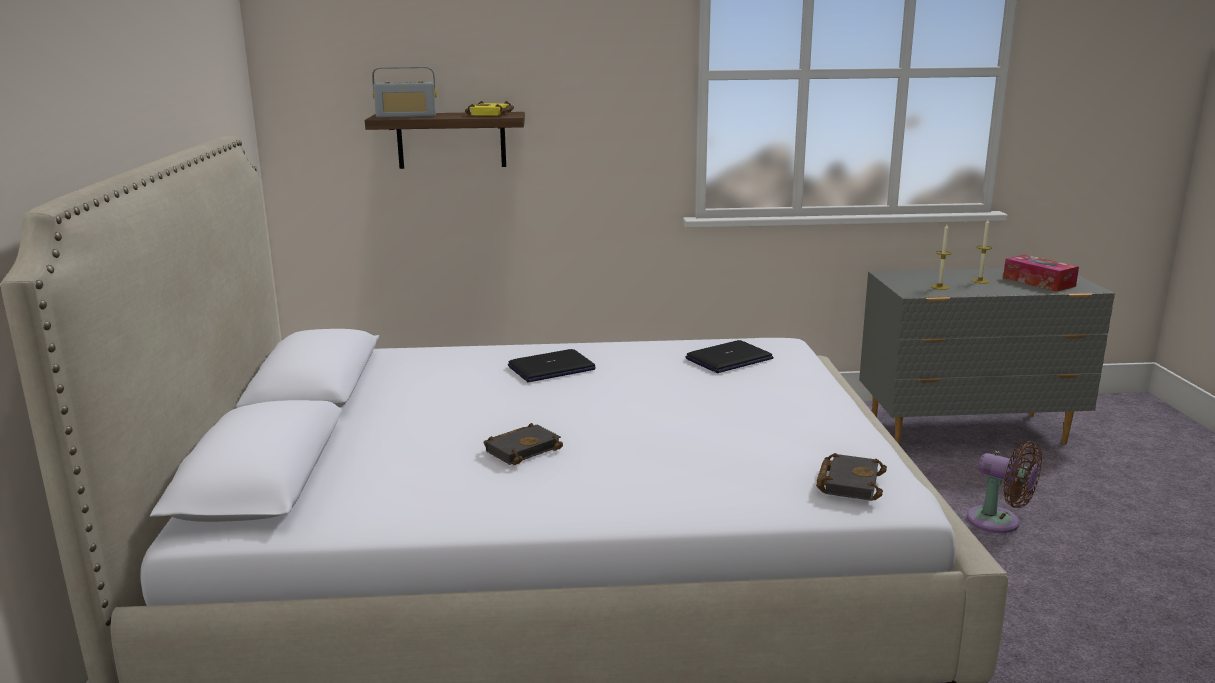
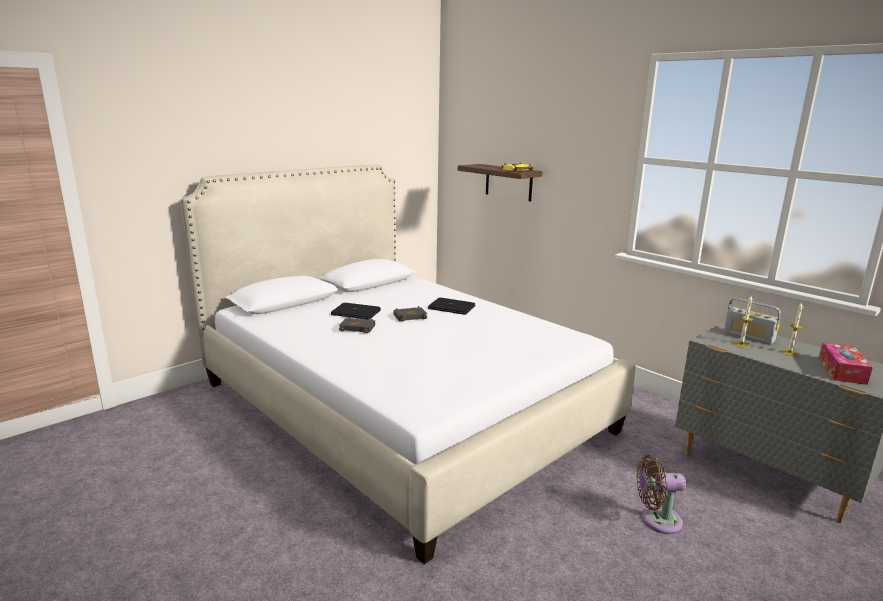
camera: 50 degrees right, 0 degrees up
(406, 116) = (480, 166): radio -> radio (748, 337)
(729, 359) = (534, 334): laptop -> laptop (355, 312)
(848, 482) = (418, 395): black book -> black book (410, 316)
(999, 522) = (657, 520): brown fan -> brown fan turned 90 degrees clockwise

